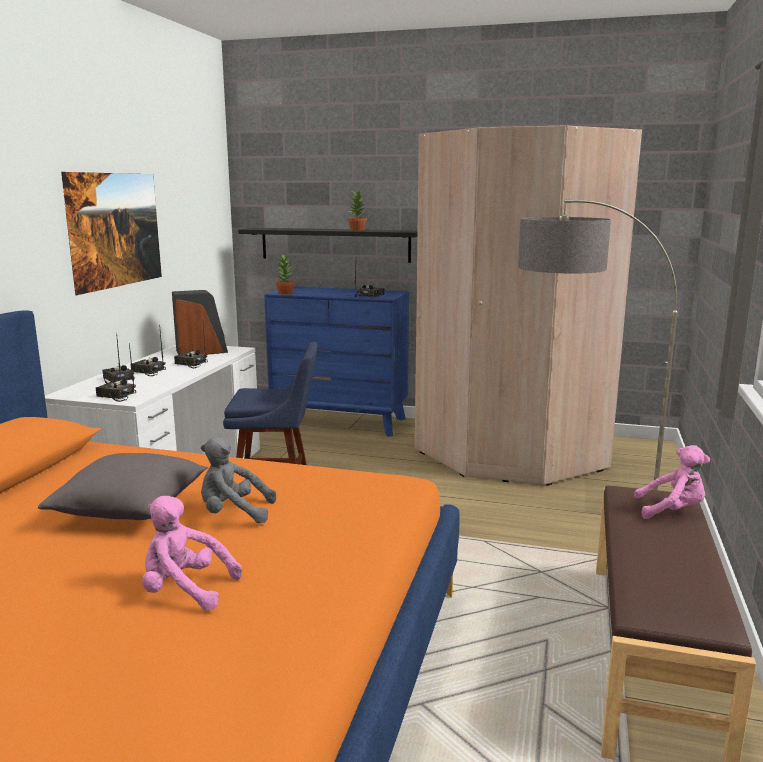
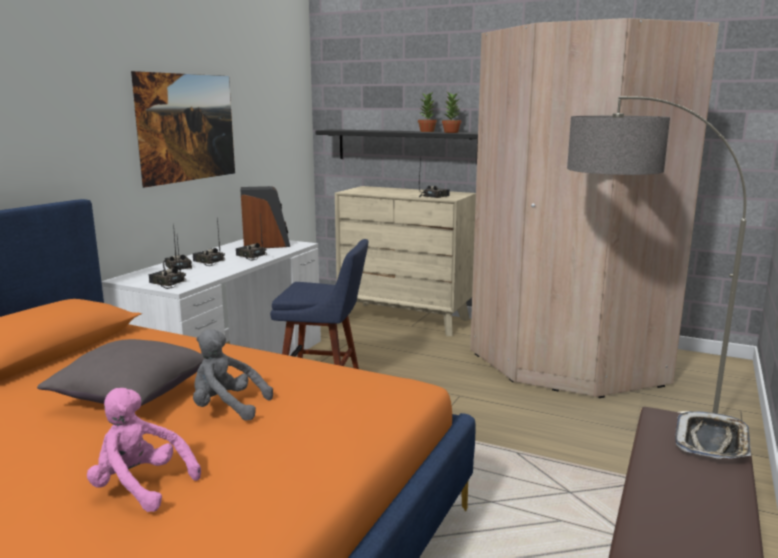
camera: 10 degrees right, 0 degrees up
(285, 293) = (354, 192): potted plant -> potted plant (451, 132)
(340, 422) = (404, 319): blue dresser -> beige dresser
(672, 511) = (712, 442): pink plush toy -> tray

